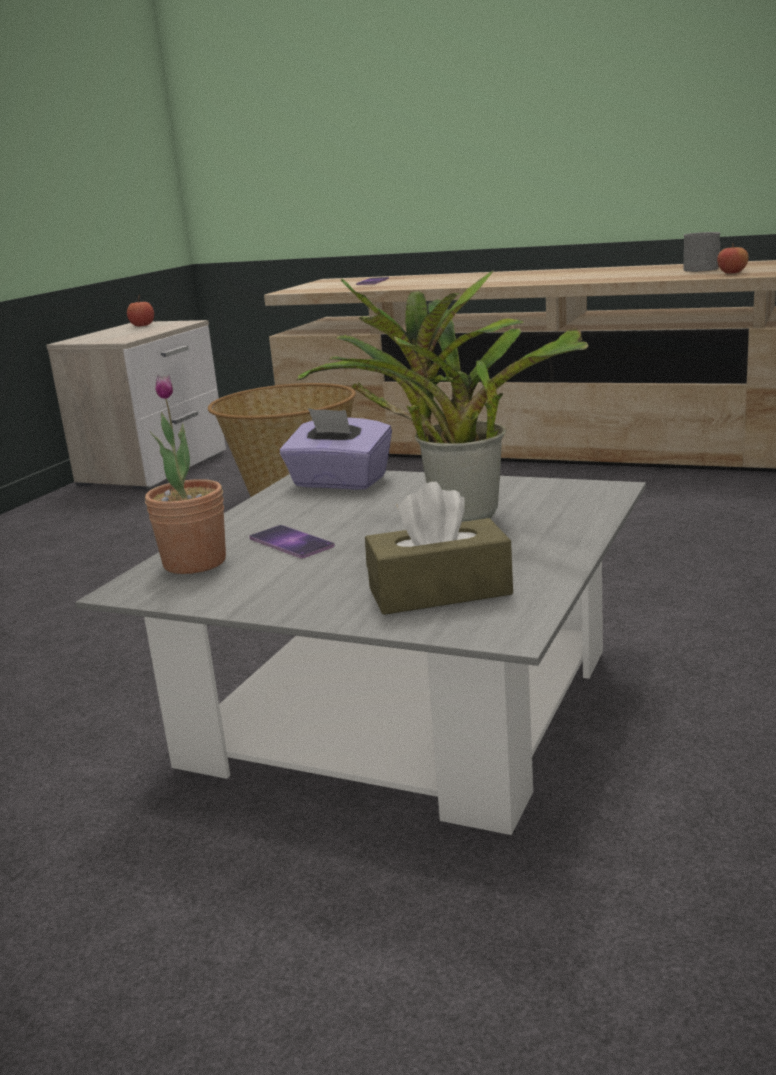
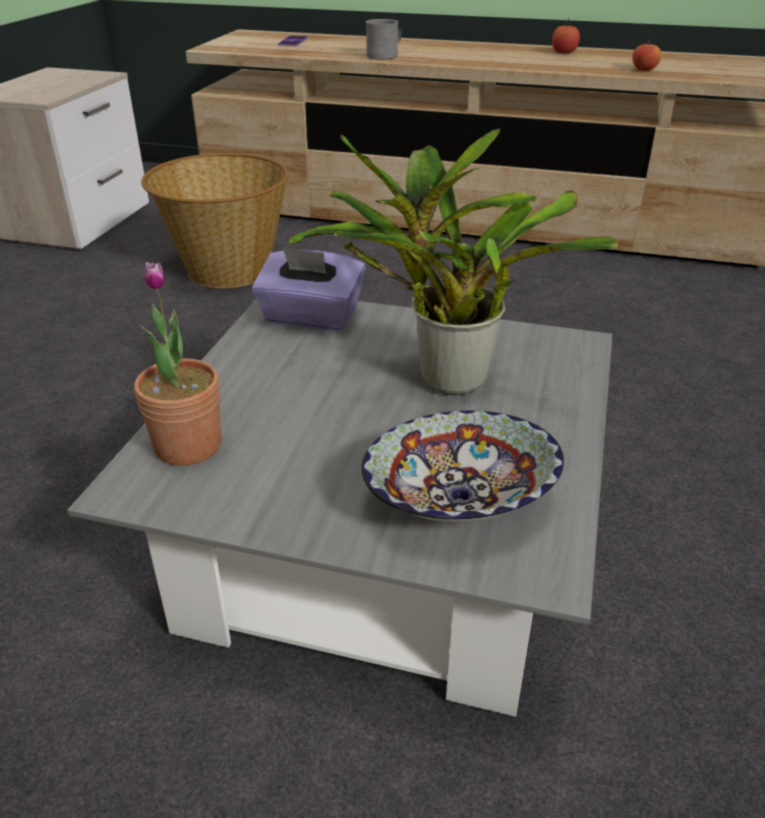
camera: 10 degrees left, 15 degrees up
(142, 325) = (58, 75): apple -> apple (564, 52)
(291, 542) = (284, 415): phone -> none
(440, 591) = (460, 504): brown tissue box -> bowl
(704, 268) = (614, 59): grey mug -> grey mug (385, 55)

